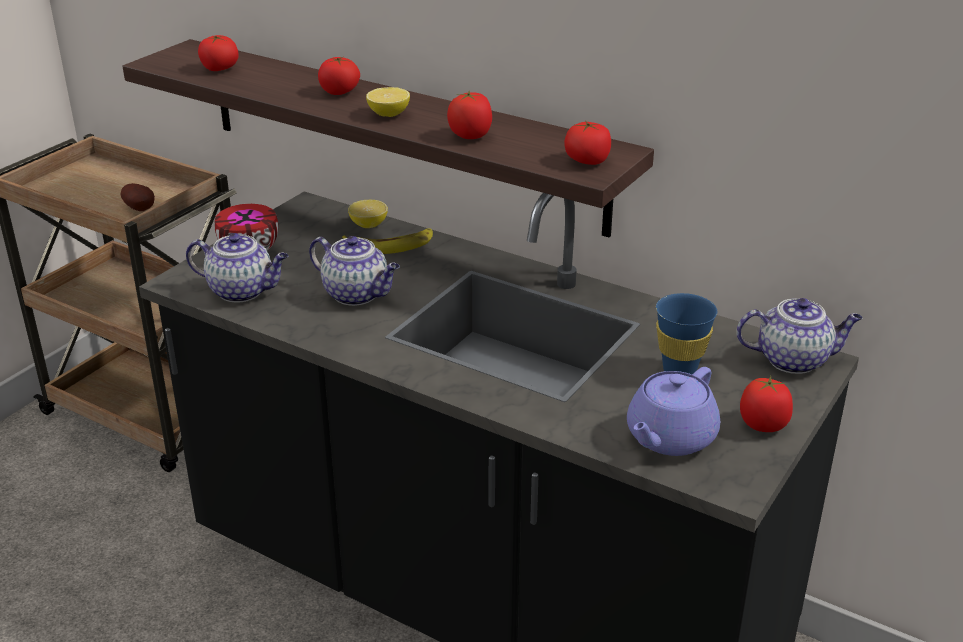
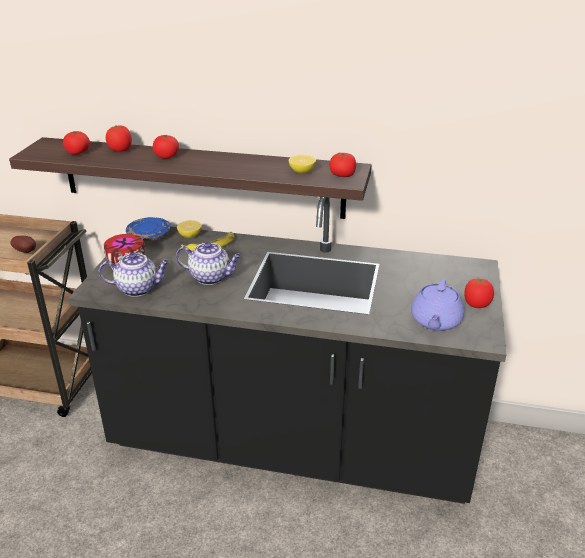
camera: 20 degrees left, 0 degrees up
(309, 215) = (149, 236): none -> blue plate
(388, 114) = (208, 165): lemon -> lemon (302, 172)
(470, 136) = (266, 171): tomato -> tomato (121, 150)
(679, 370) = (416, 285): blue cup -> none
(794, 360) = (468, 267): teapot -> none

